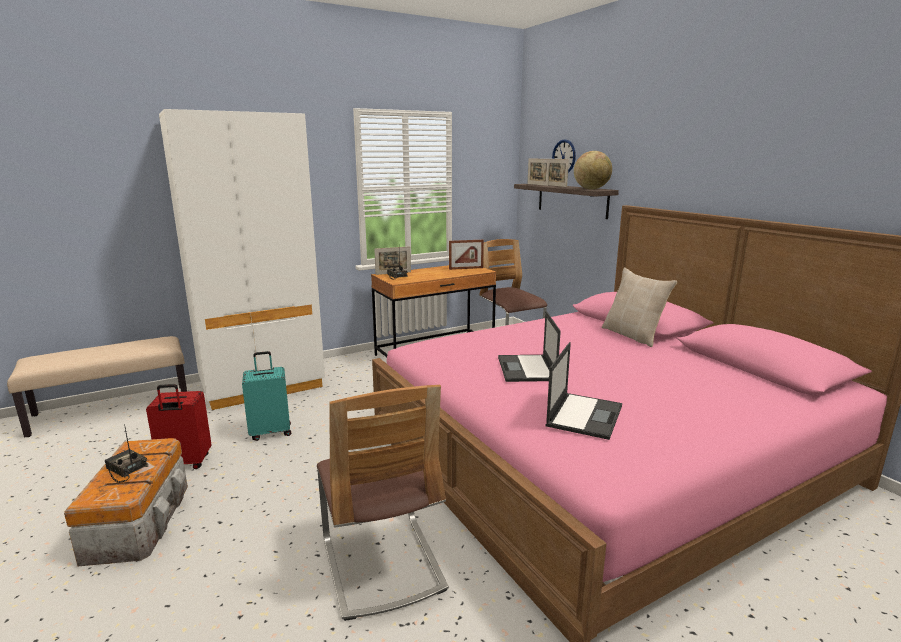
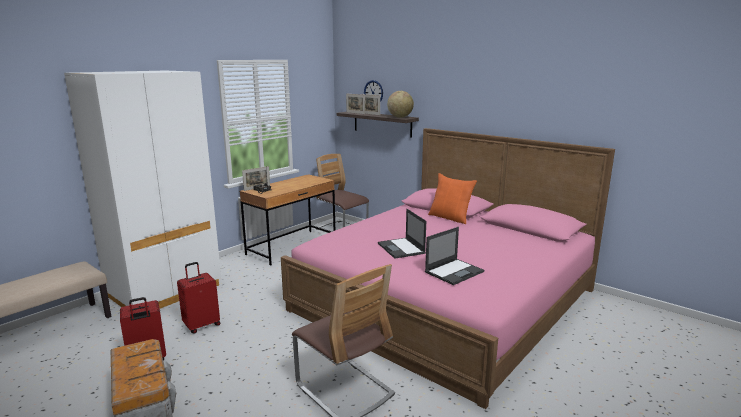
camera: 20 degrees left, 0 degrees up
(125, 470) = (135, 367): radio -> none
(271, 432) = (202, 325): turquoise suitcase -> red suitcase
(466, 268) = (310, 179): picture frame -> none
(584, 415) = (454, 271): laptop -> laptop turned 45 degrees clockwise
(633, 335) = (450, 218): beige pillow -> orange pillow

